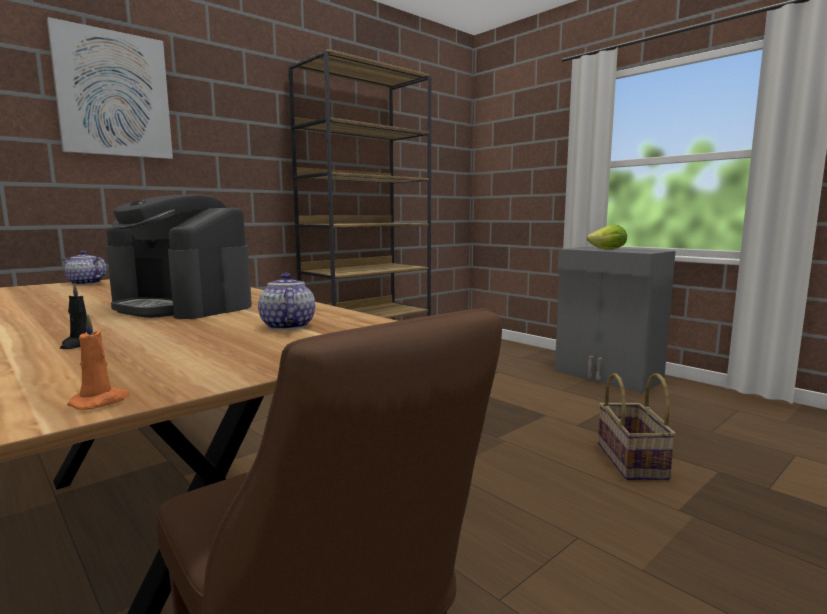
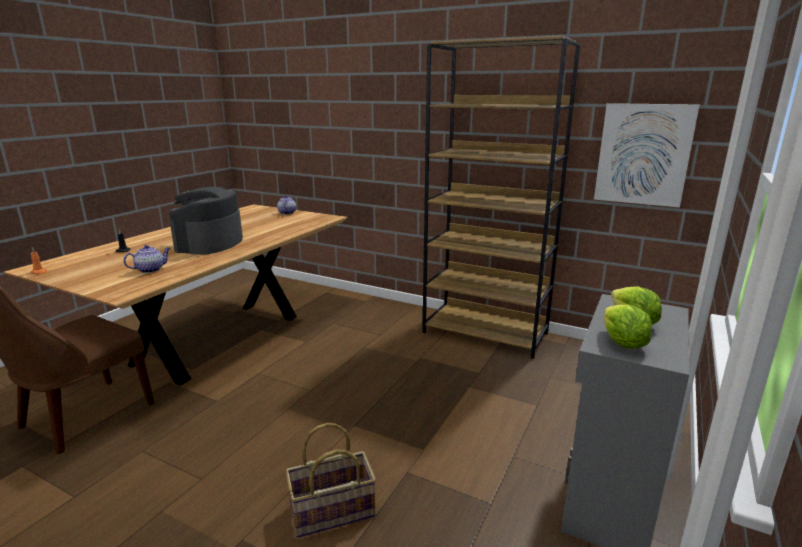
camera: 70 degrees right, 10 degrees up
(113, 94) = (337, 95): picture -> picture (643, 154)
(639, 251) = (622, 343): none -> lettuce

